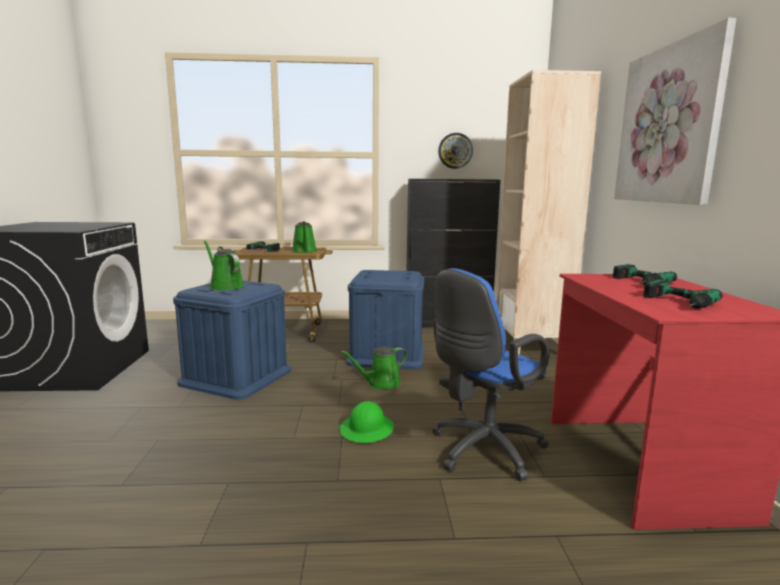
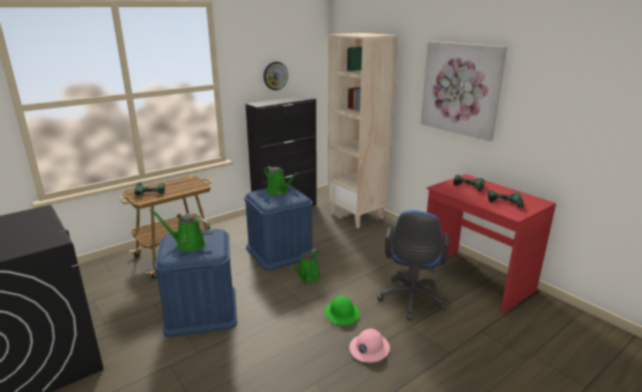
camera: 35 degrees left, 10 degrees up
(304, 251) = (188, 185): green watering can -> green watering can (278, 192)
(343, 478) = (369, 348): none -> pink hard hat

